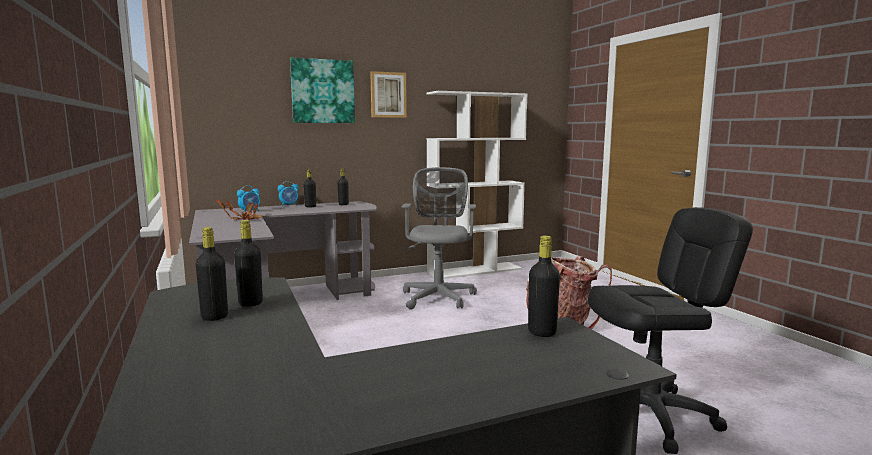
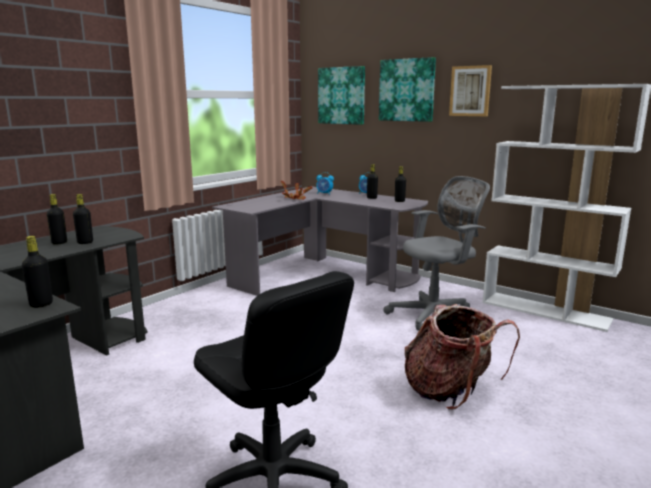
camera: 60 degrees right, 5 degrees up
(235, 94) = (341, 95): none -> picture

